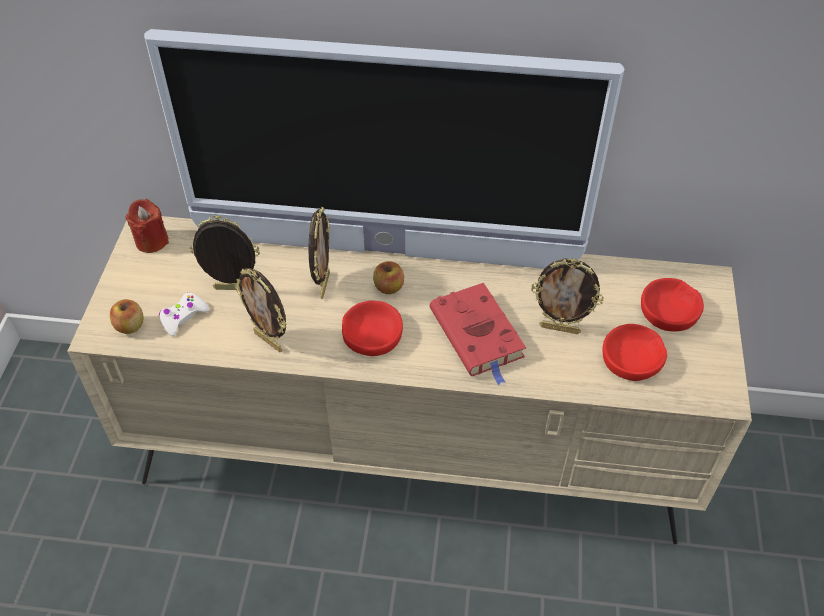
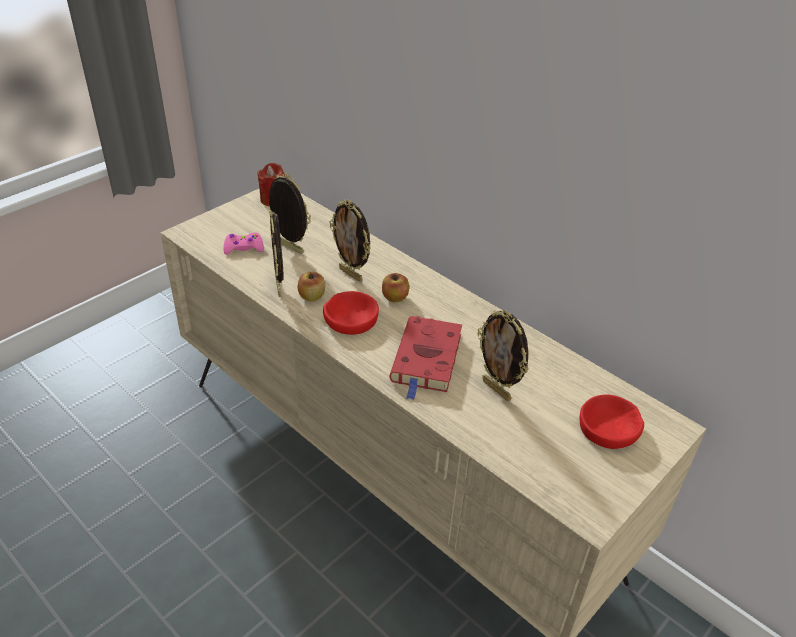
camera: 35 degrees right, 10 degrees down
(130, 326) = (208, 237): apple -> apple (311, 296)
(183, 317) = (243, 248): white game controller -> pink game controller
(323, 285) = (351, 274): picture frame -> picture frame turned 90 degrees clockwise
(385, 250) = (418, 275): television -> none
(632, 358) = (537, 442): red bowl -> none

